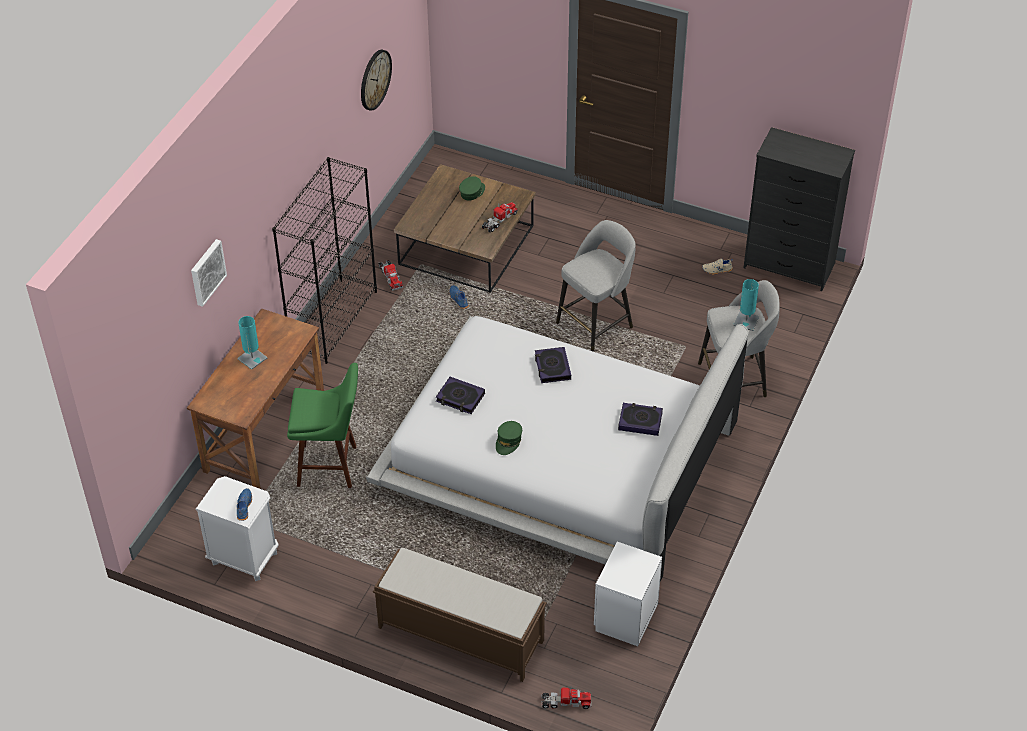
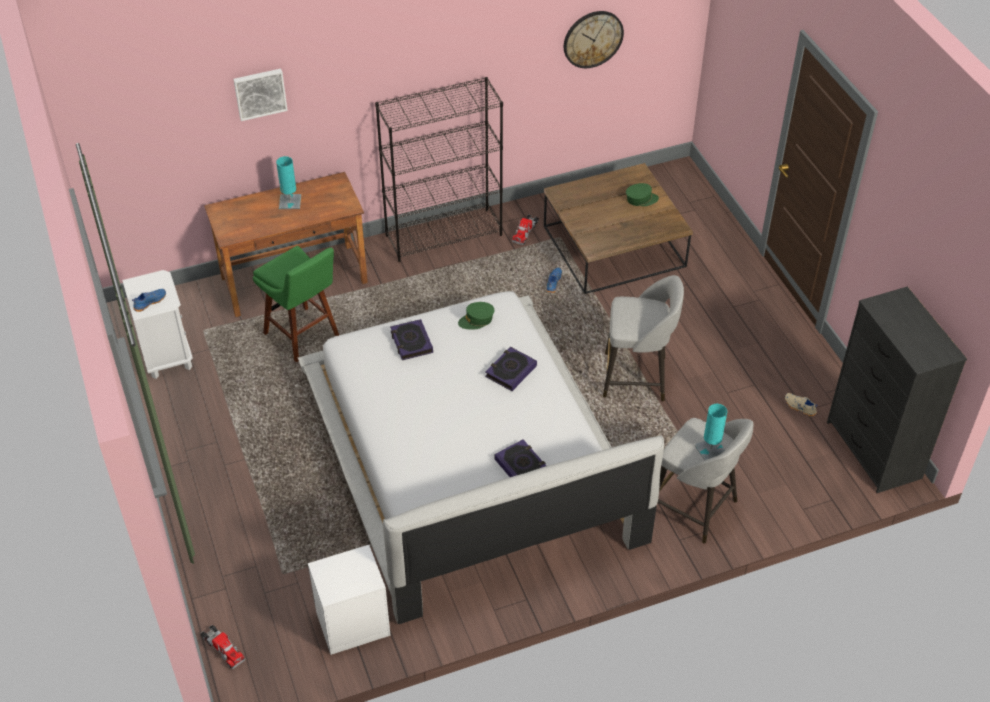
camera: 45 degrees right, 0 degrees up
(459, 633) = (224, 529): brown bench -> none
(500, 220) = (634, 234): toy truck -> none
(508, 441) = (400, 402): green cap -> green cap (476, 320)

